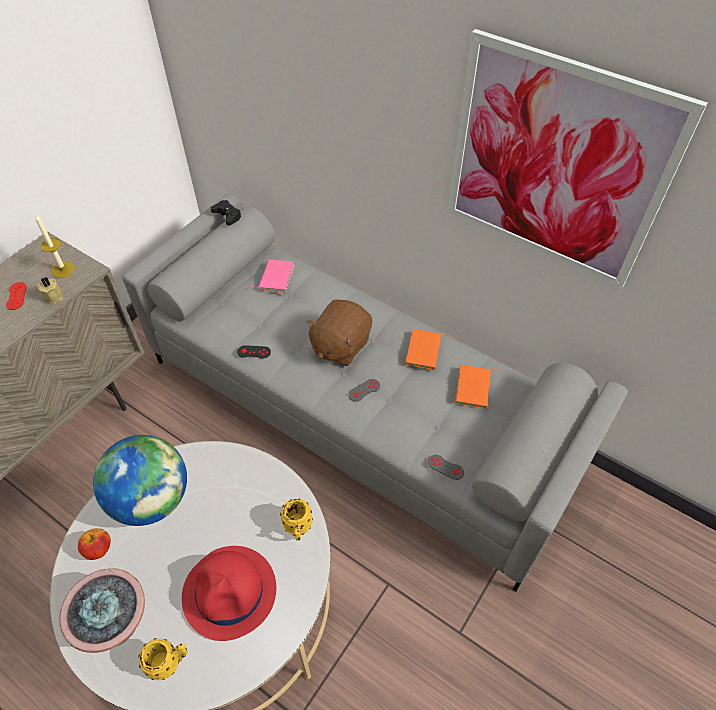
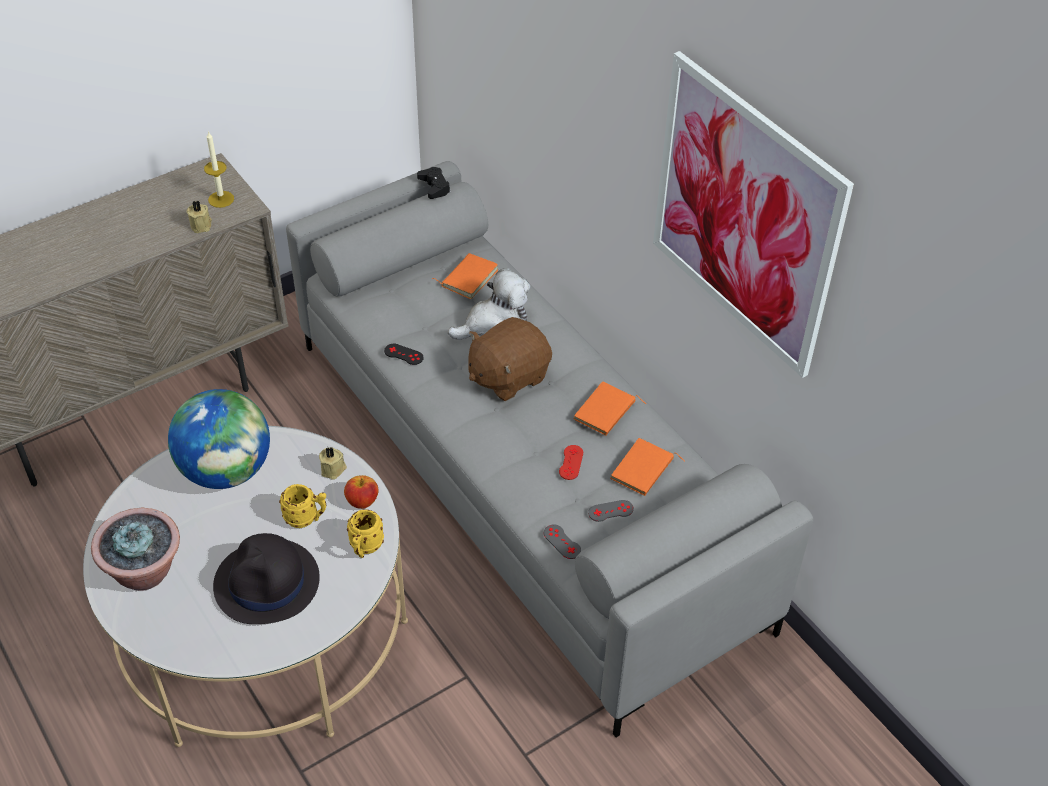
camera: 20 degrees right, 5 degrees down
(16, 296) = (163, 214): red game controller -> red game controller (571, 462)
(99, 549) = (154, 501): apple -> apple (362, 501)
(170, 662) = (181, 623): yellow mug -> yellow mug (306, 518)
(230, 592) = (267, 583): red hat -> black hat
(242, 467) = (333, 469): none -> beige candle
(275, 278) = (468, 277): pink book -> orange book
(310, 308) = (494, 324): none -> plush toy
(364, 390) = (510, 433): grey game controller -> grey game controller (610, 511)

